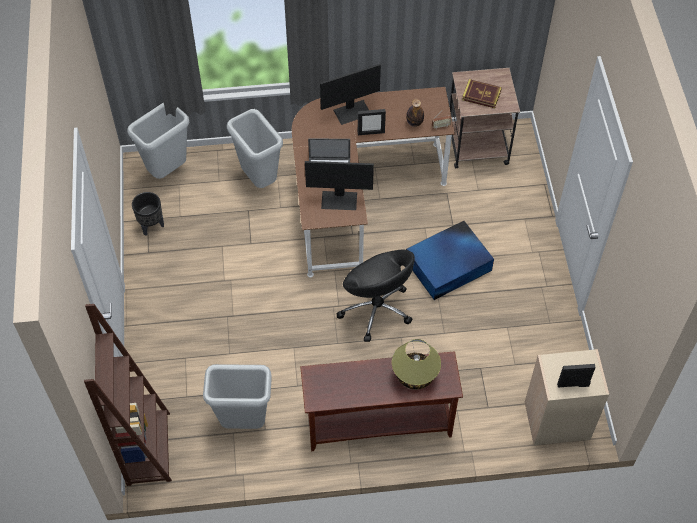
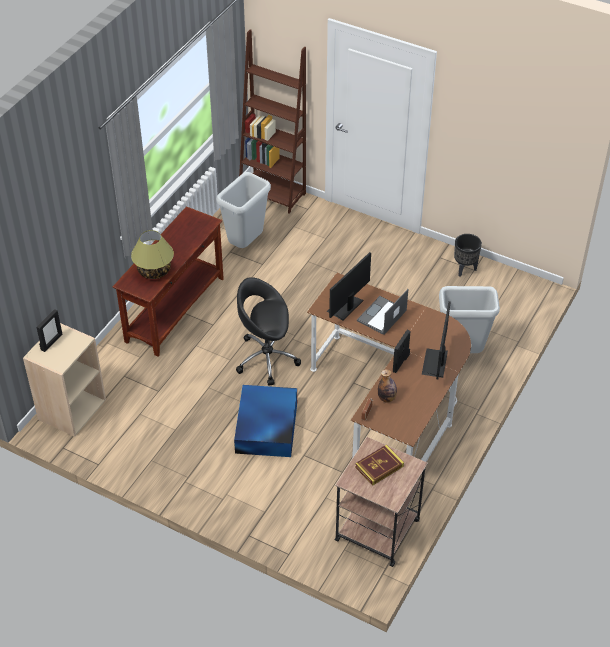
camera: 125 degrees right, 10 degrees down
(168, 171) = (517, 302): grey trash can -> none

